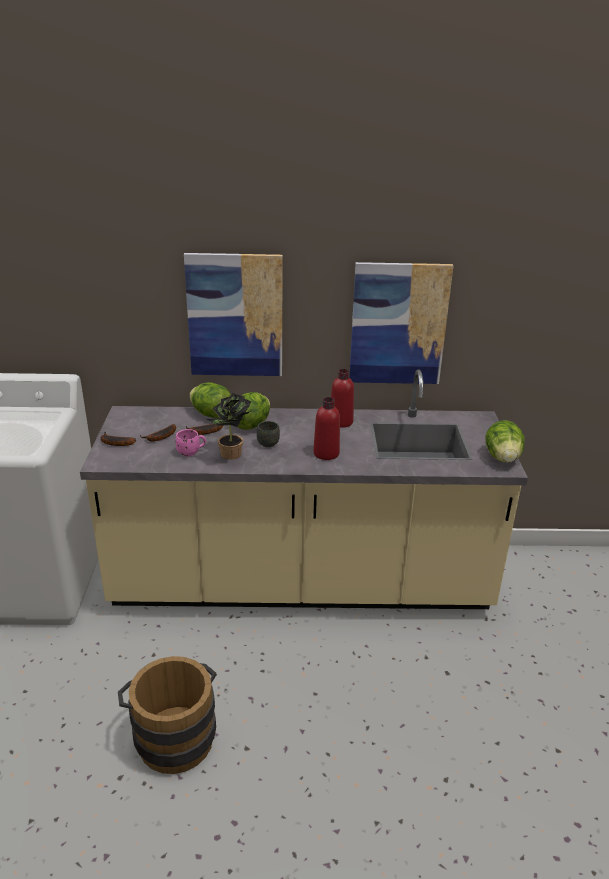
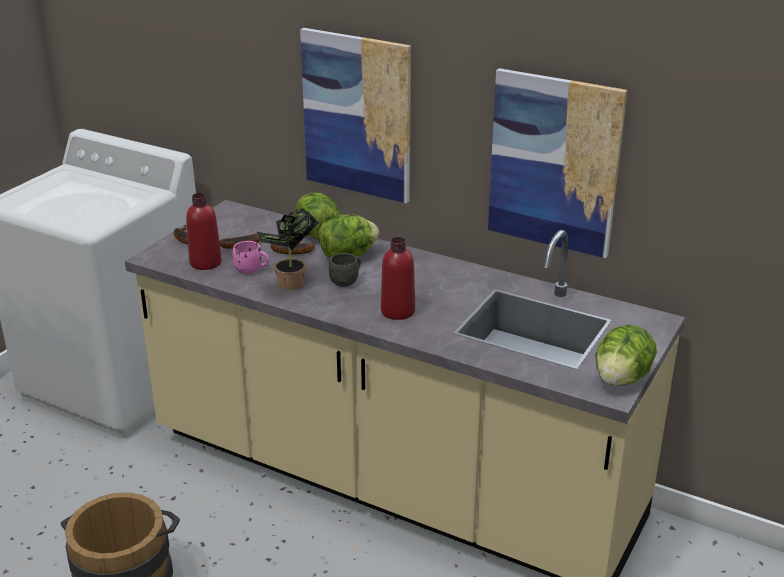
camera: 30 degrees right, 0 degrees up
(341, 422) = (458, 279): red bottle -> red bottle (205, 263)

